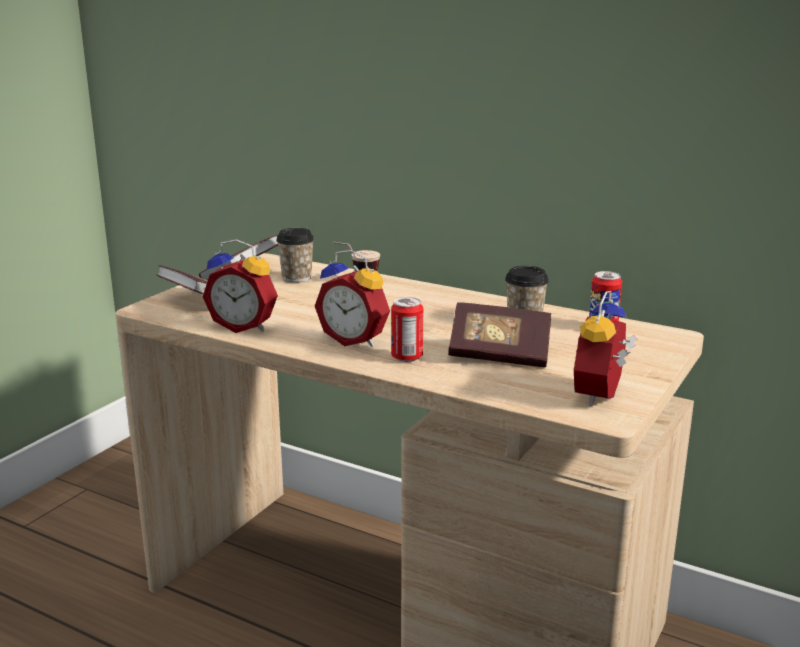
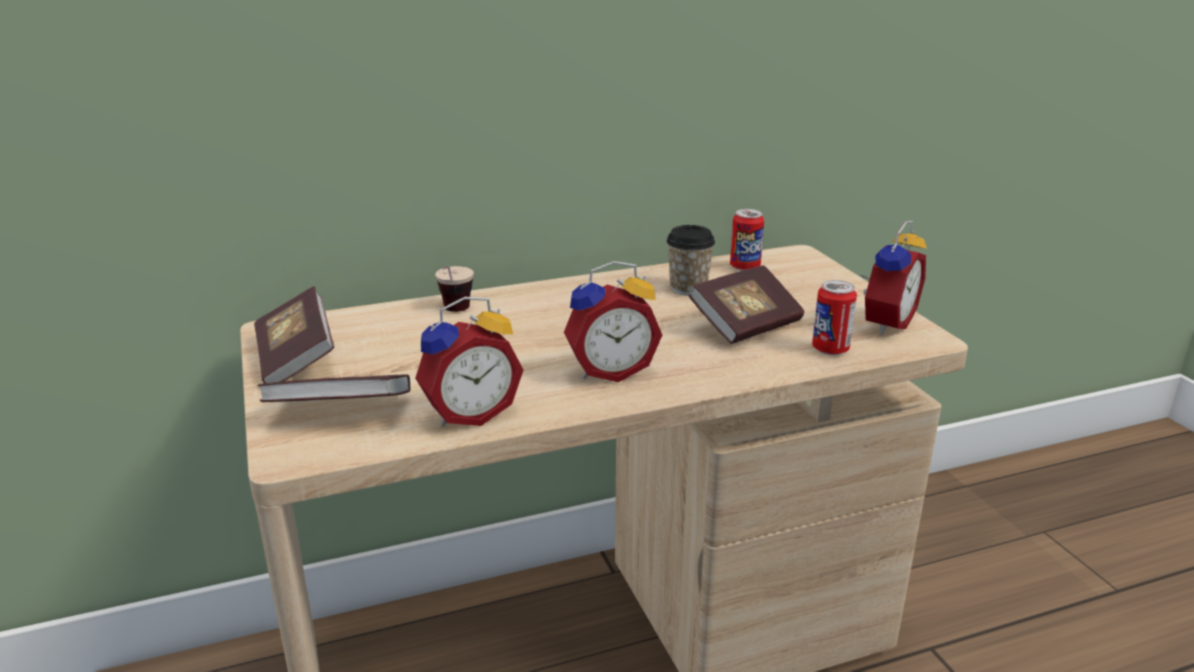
camera: 50 degrees left, 5 degrees up
(296, 278) = (373, 334): cup -> none
(407, 357) = (693, 364): can -> can (830, 349)
(603, 395) = (883, 323): alarm clock -> alarm clock turned 120 degrees counterclockwise

